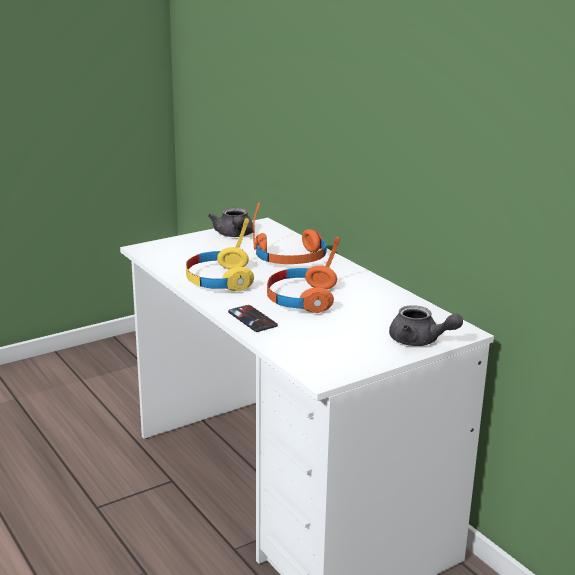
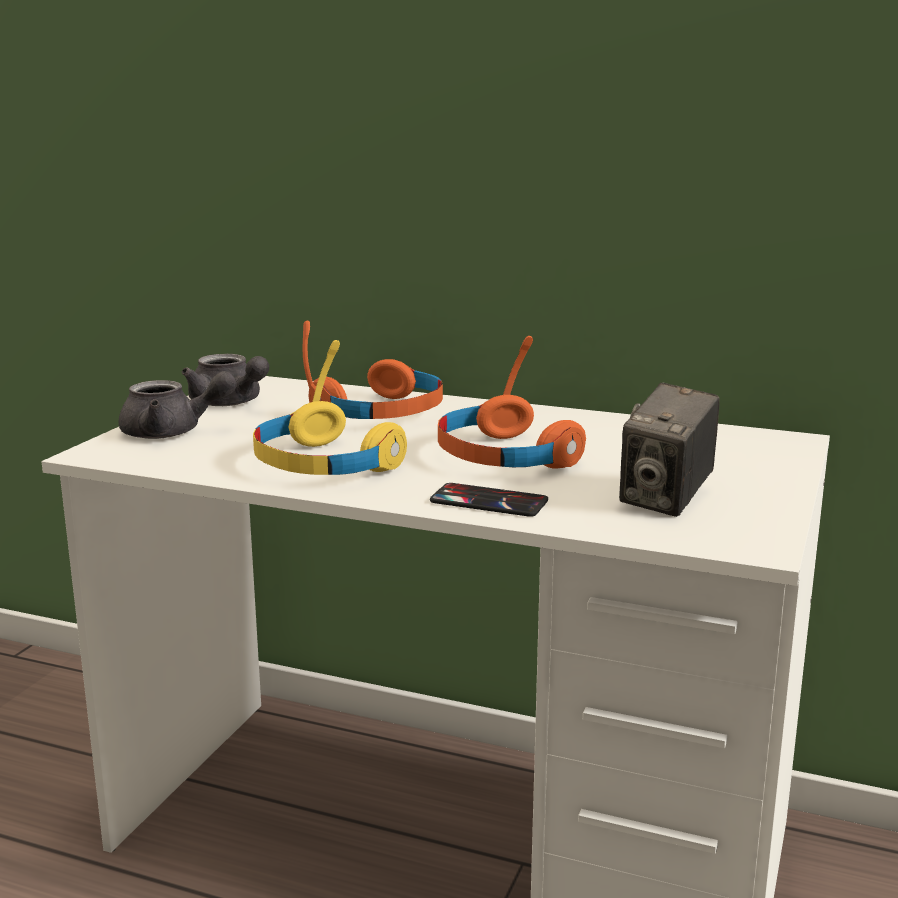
camera: 35 degrees left, 5 degrees down
(329, 343) = (666, 500): none -> camera
(420, 341) = (769, 464): grey teapot -> grey teapot (172, 432)

